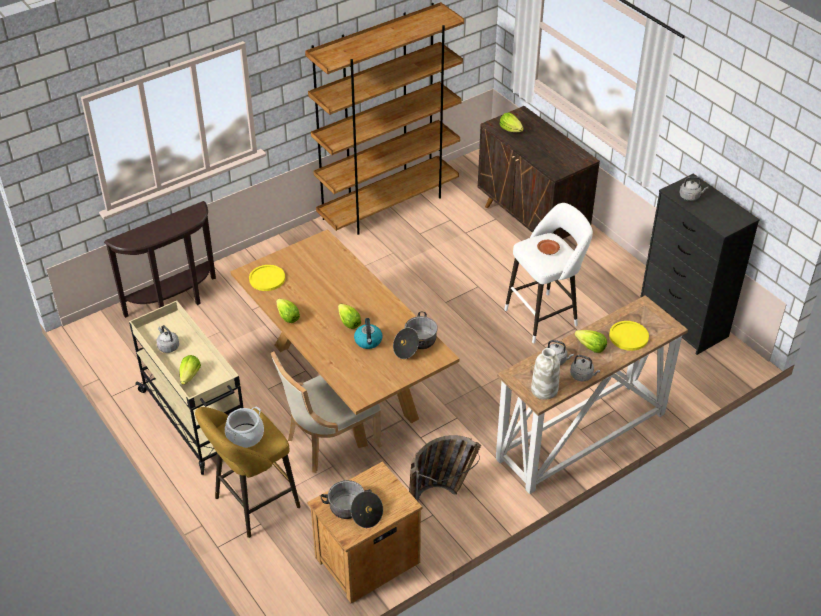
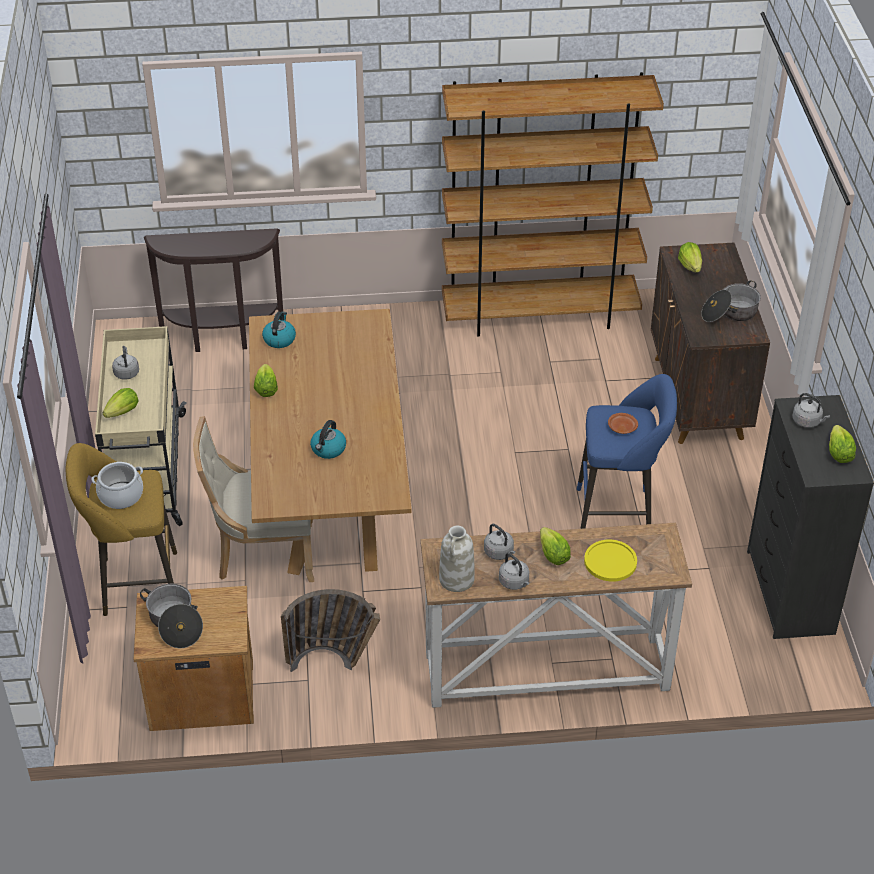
camera: 30 degrees right, 0 degrees up
(267, 278) = (279, 339): yellow plate -> kettle
(349, 323) = (324, 421): lettuce -> lettuce (839, 454)
(415, 344) = (376, 473): cooking pot -> cooking pot (730, 313)
(544, 316) = (619, 515): white stool -> blue stool

